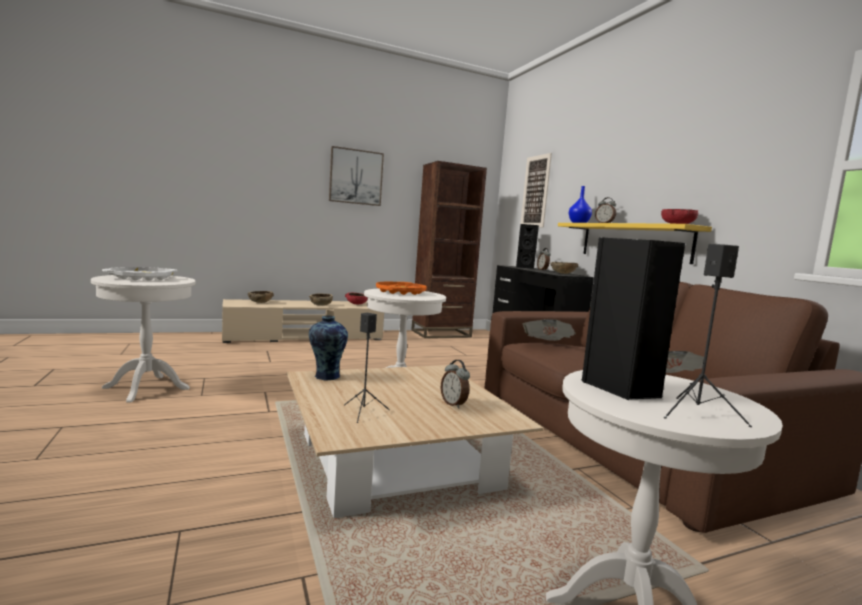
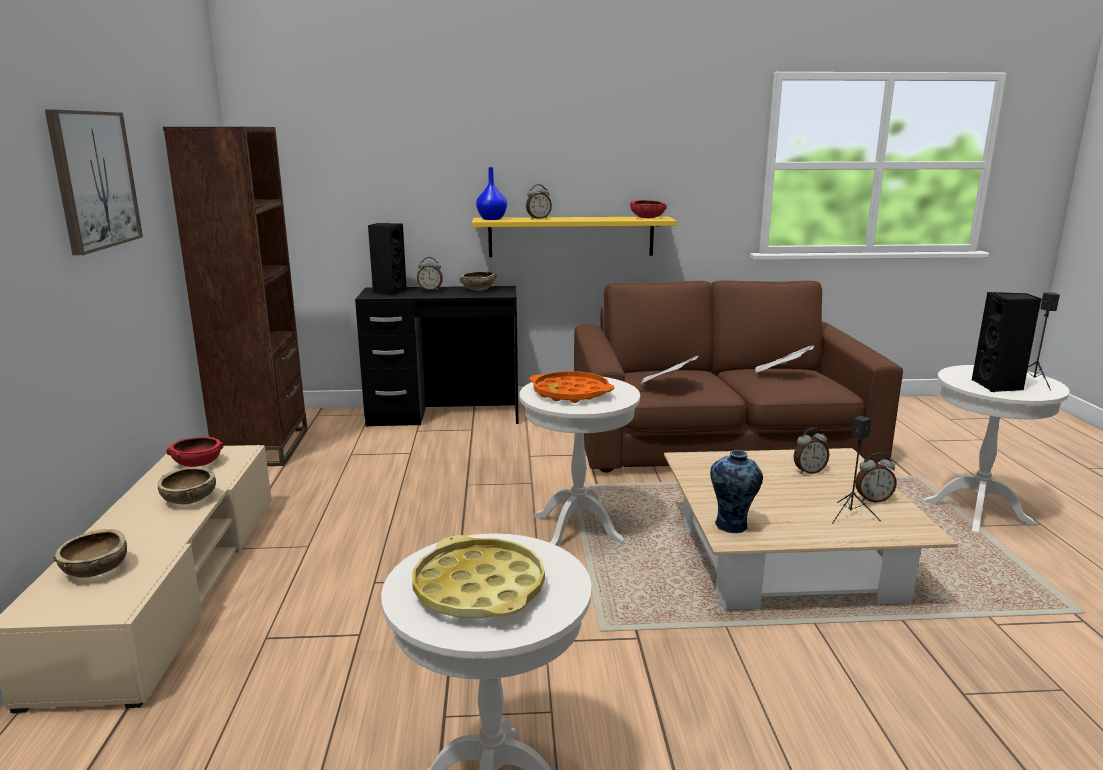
camera: 70 degrees left, 10 degrees up
(141, 278) = (479, 589): white tray -> yellow tray
(405, 424) = (872, 499): none -> alarm clock
(535, 191) = (353, 164): picture -> none

